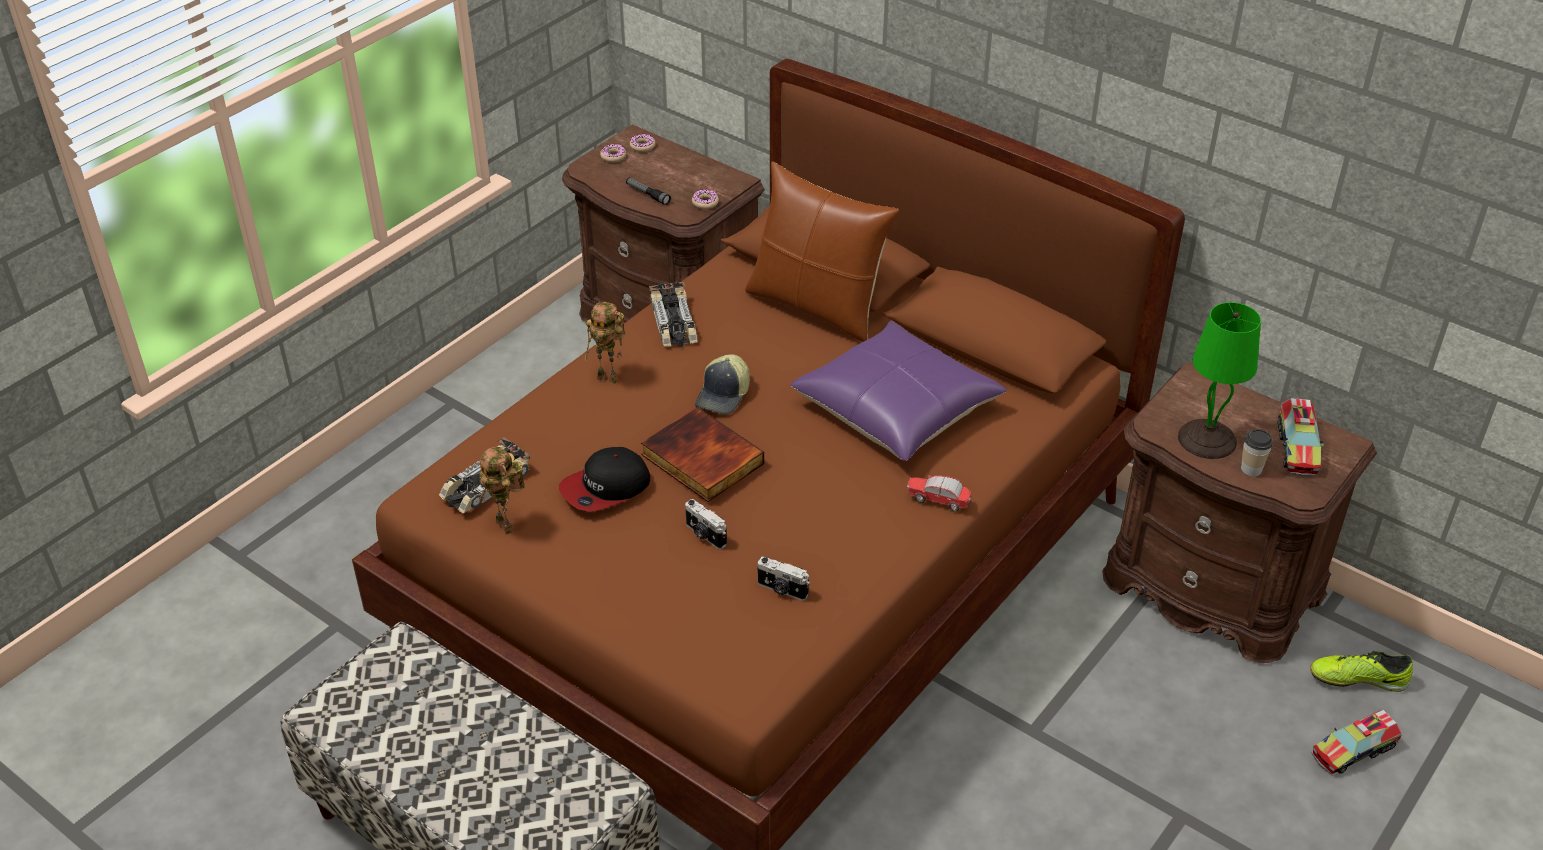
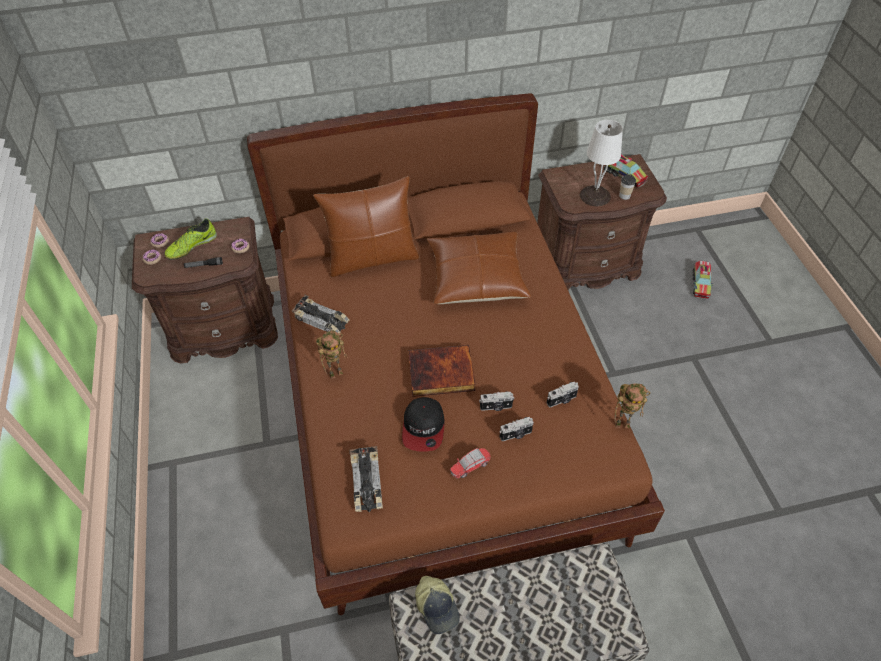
camera: 50 degrees left, 10 degrees up
(507, 526) = (409, 492): toy robot -> toy robot (623, 424)
(681, 574) = (516, 435): none -> camera
(724, 395) = (401, 334): cap -> cap (437, 607)
(896, 408) = (476, 278): purple pillow -> brown pillow
(938, 501) = (553, 304): toy car -> toy car (470, 467)
(1208, 439) = (595, 195): green table lamp -> white table lamp
(1357, 679) = (668, 257): shoe -> shoe (192, 246)

